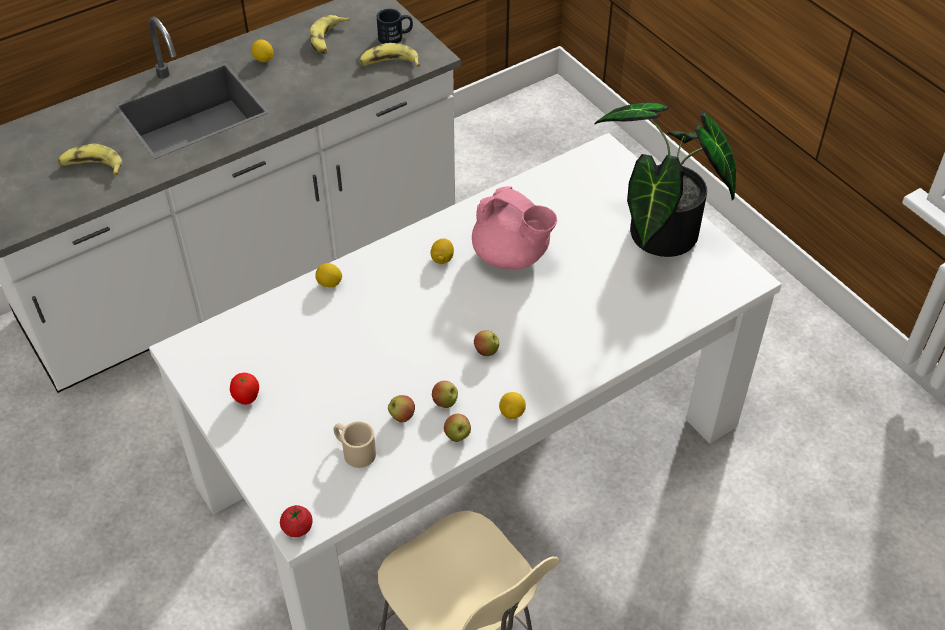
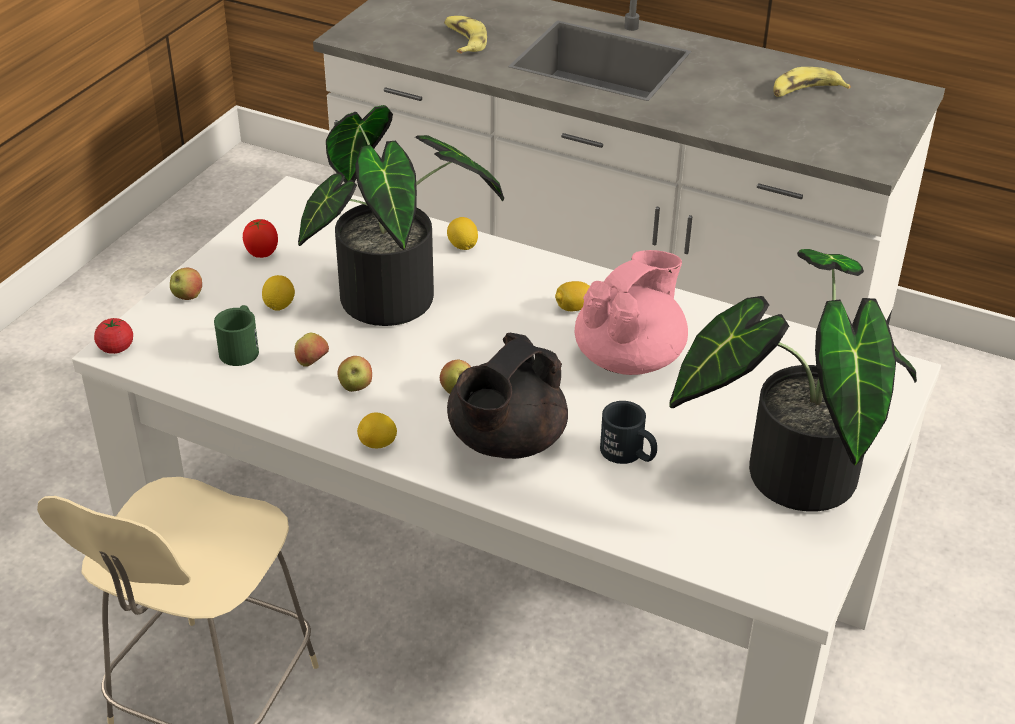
camera: 60 degrees right, 10 degrees down
(263, 59) = (723, 68): lemon -> lemon (279, 306)
(354, 450) = (241, 348): beige mug -> green mug
(367, 343) = (399, 301): none -> potted plant
(389, 64) = (818, 142): banana -> none
(395, 36) = (869, 130): black mug -> black mug (629, 454)
(457, 436) = (313, 414): apple -> apple (187, 297)
(511, 255) = (630, 358): pink teapot -> pink teapot turned 150 degrees counterclockwise
(551, 348) = (505, 442): none -> black teapot

